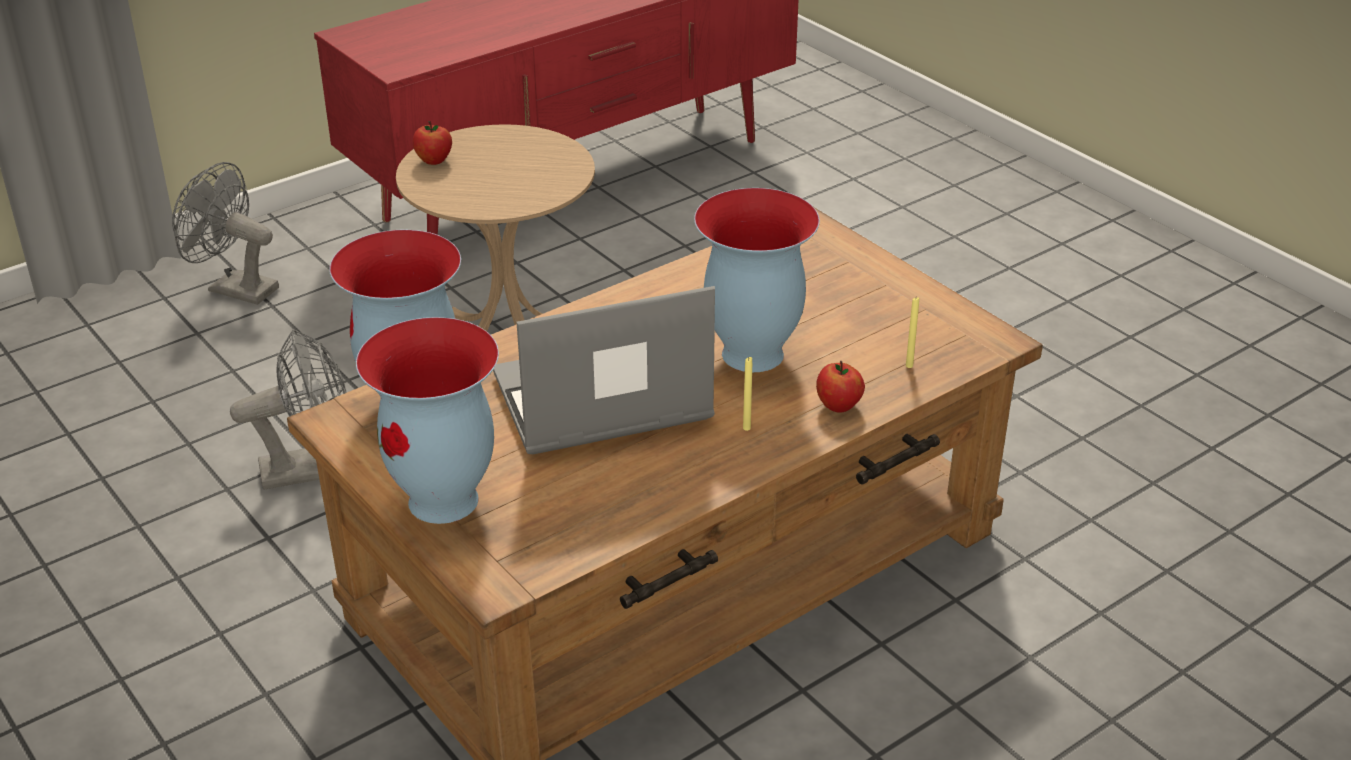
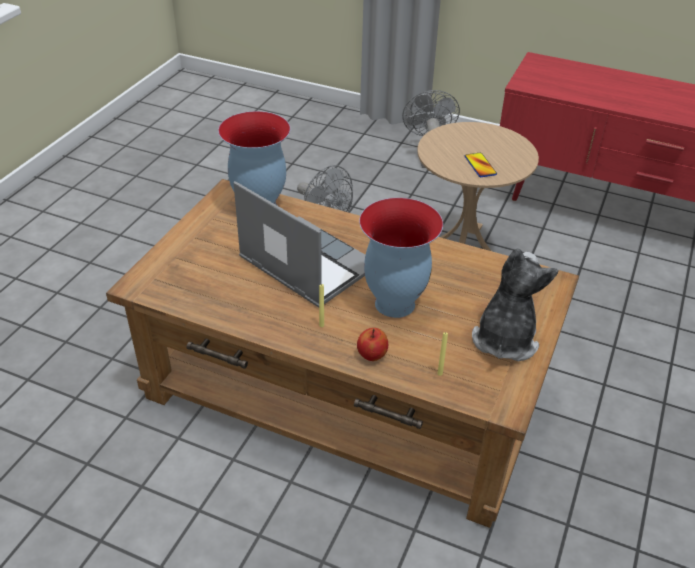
camera: 60 degrees right, 5 degrees up
(434, 161) = (463, 131): apple -> none
(445, 501) = (189, 246): vase -> none
(532, 179) = (480, 165): none -> phone
(883, 298) = (504, 339): none -> plush toy

